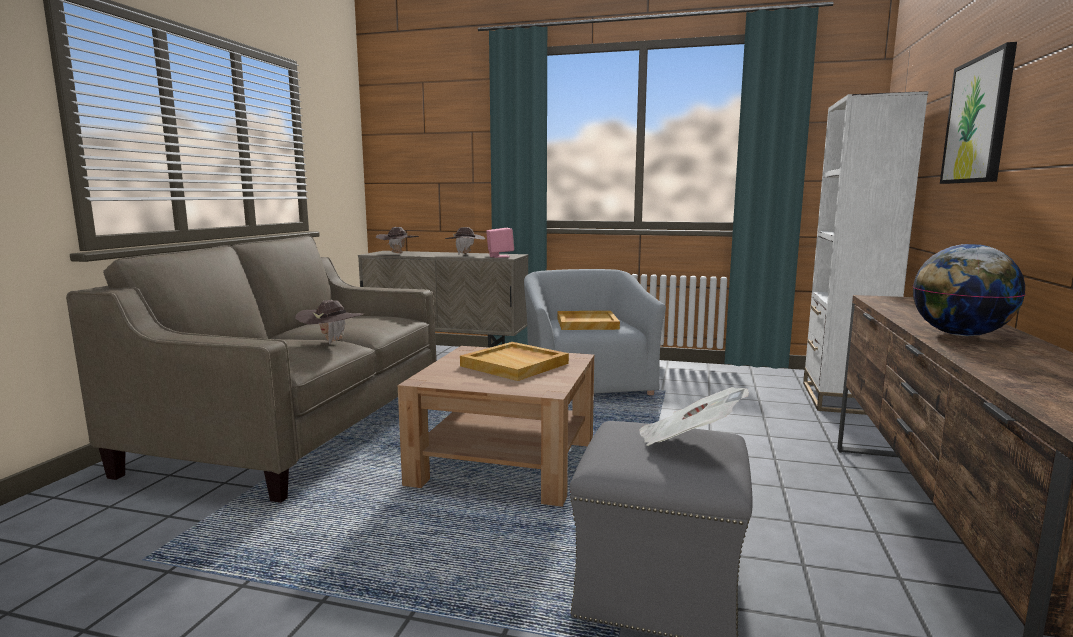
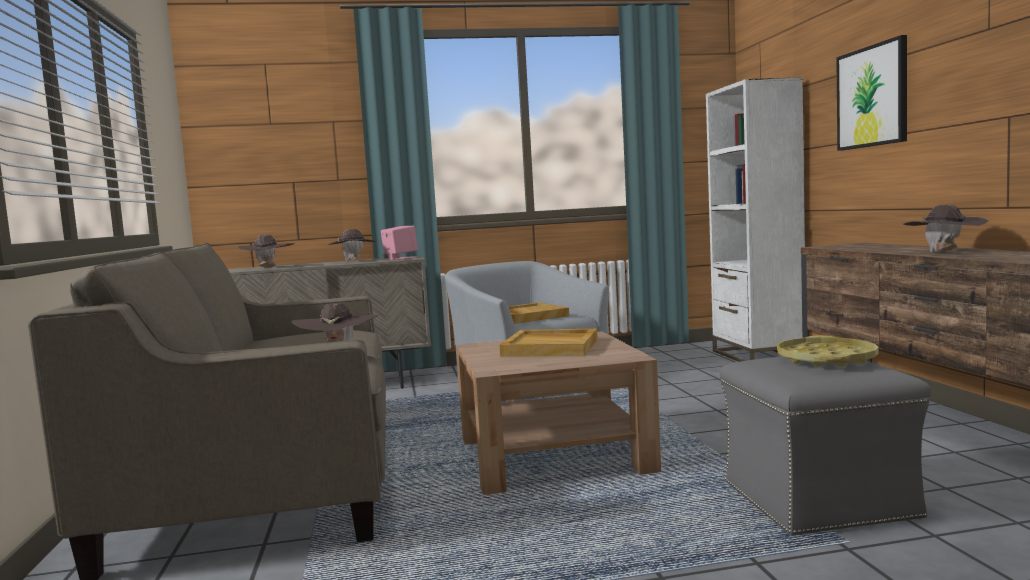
camera: 25 degrees left, 5 degrees down
(687, 442) = (826, 359): newspaper -> yellow tray
(959, 335) = (945, 252): globe -> brown hat

